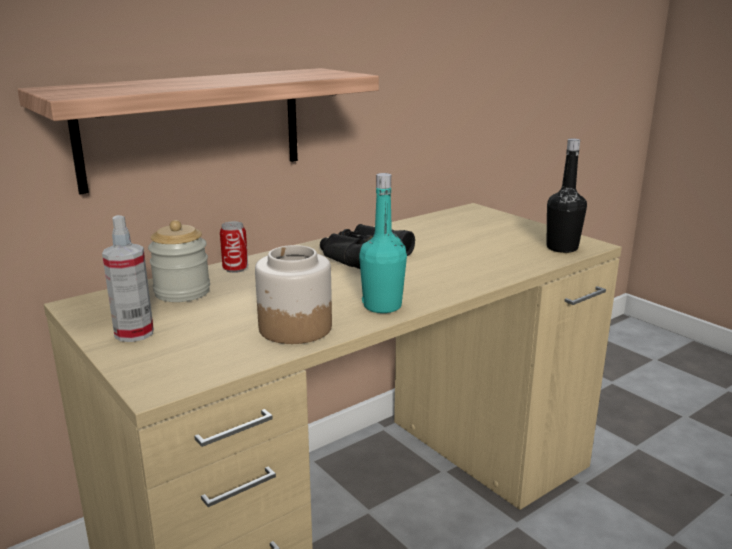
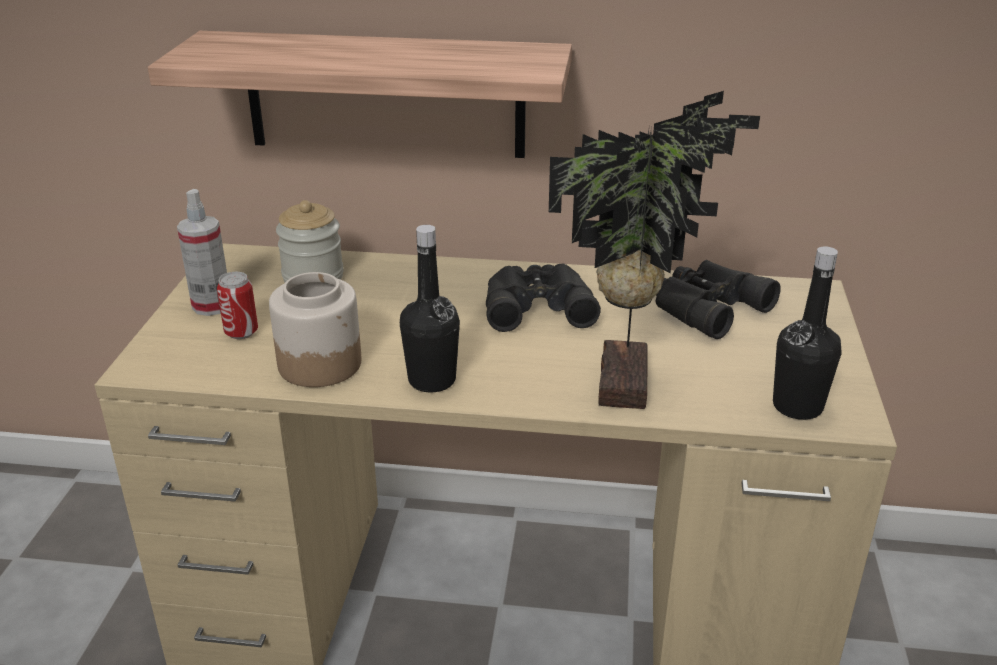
camera: 45 degrees right, 10 degrees up
(235, 269) = (397, 269): can -> can (241, 332)
(382, 306) = (432, 380): turquoise bottle -> black bottle
(441, 229) = (703, 306): none -> black binoculars
(479, 267) = (629, 382): none -> potted plant

